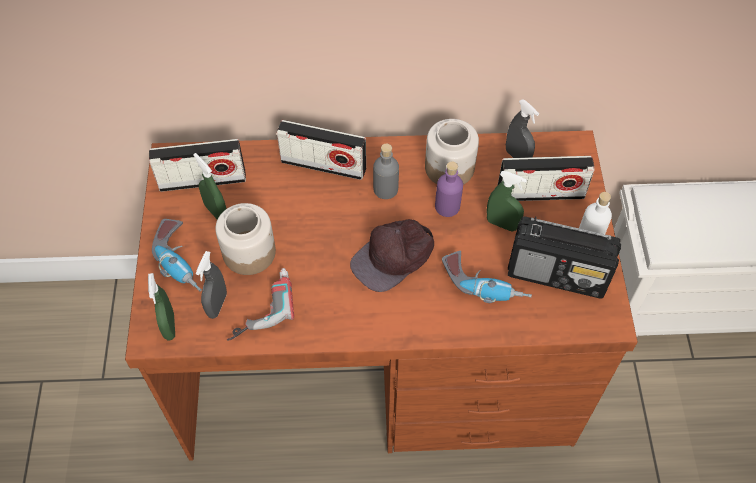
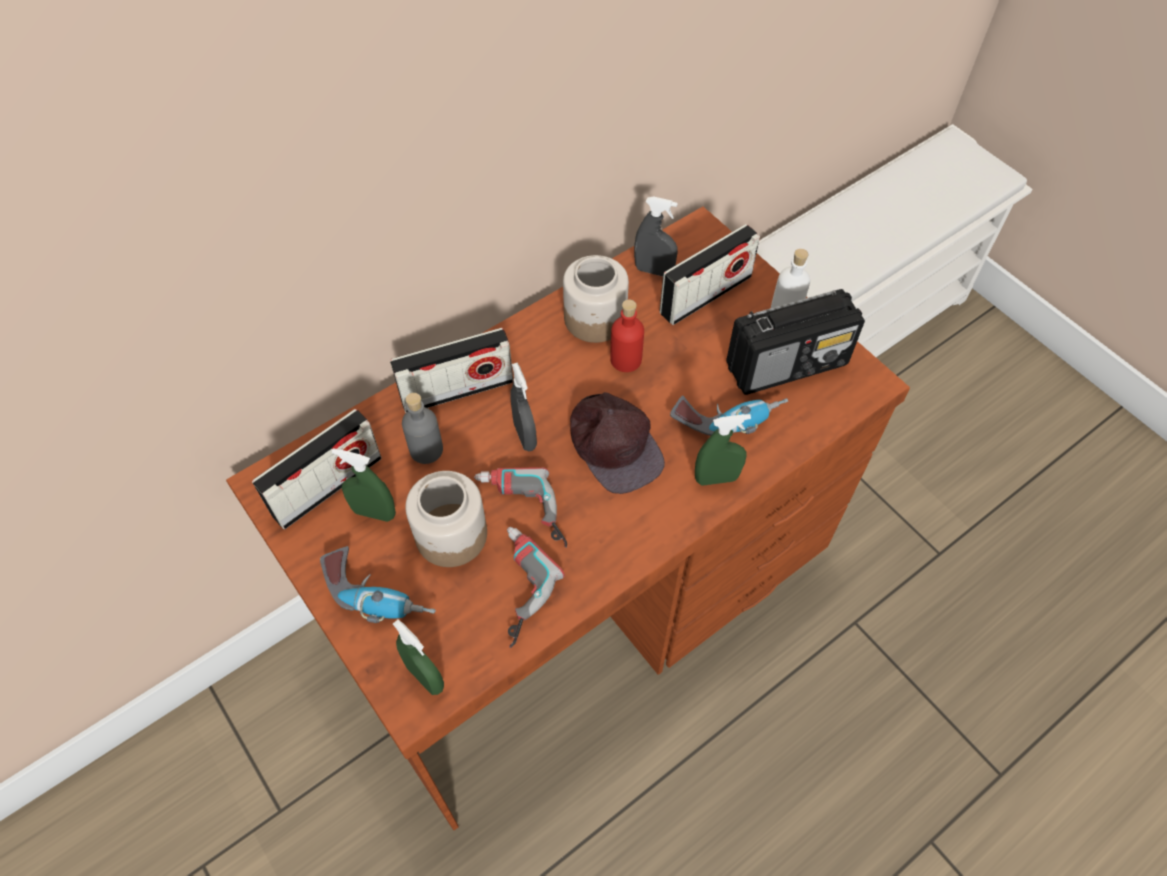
camera: 35 degrees left, 0 degrees up
(217, 305) = (462, 616): grey spray bottle -> grey spray bottle (525, 436)
(300, 264) = (520, 512): none -> power drill
(385, 189) = (547, 378): grey bottle -> grey bottle (426, 449)
(393, 257) = (614, 444): brown cap -> brown cap turned 45 degrees counterclockwise
(447, 206) = (626, 359): purple bottle -> red bottle
(502, 224) = (694, 346): green spray bottle -> green spray bottle (716, 478)

